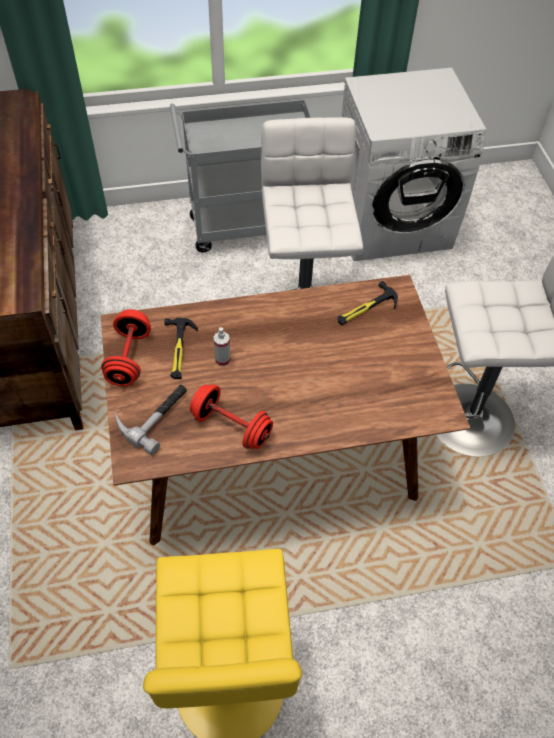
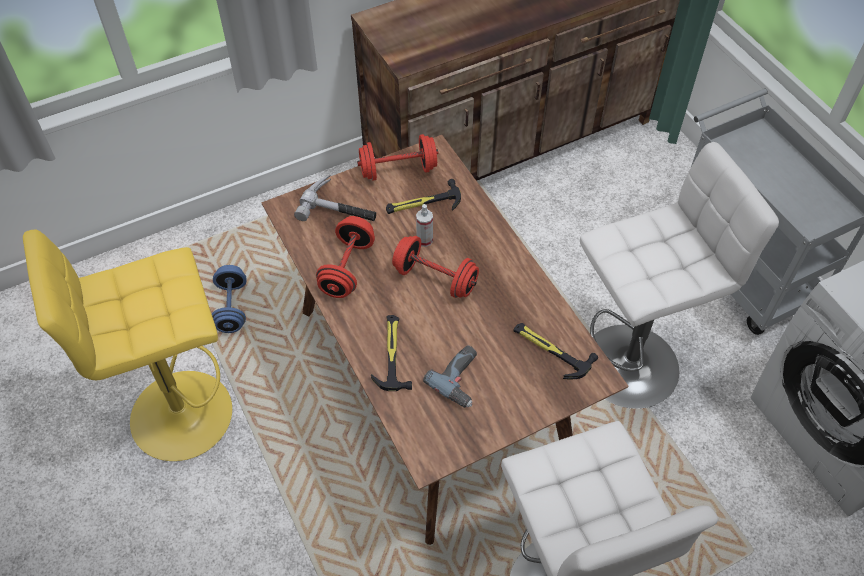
camera: 75 degrees right, 0 degrees up
(117, 614) = (231, 308): none -> blue dumbbell
(268, 363) = (435, 278): none -> red dumbbell
(337, 414) = (391, 354): none -> hammer
(377, 372) = (462, 379): none -> power drill

